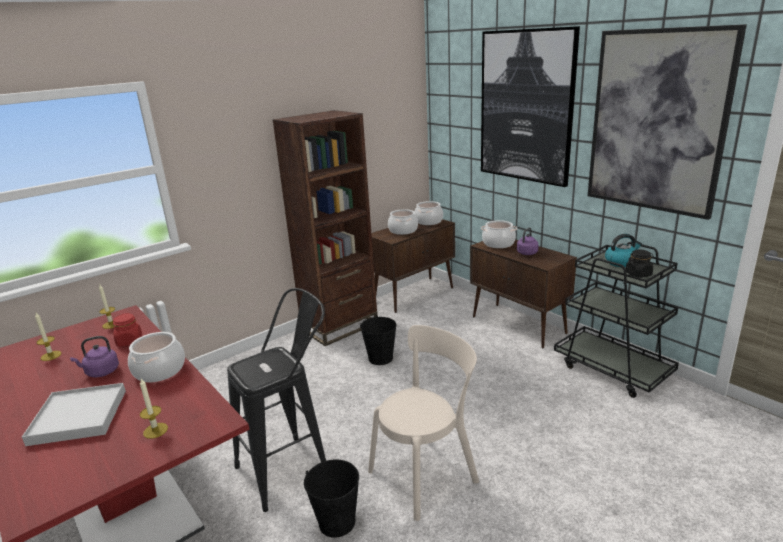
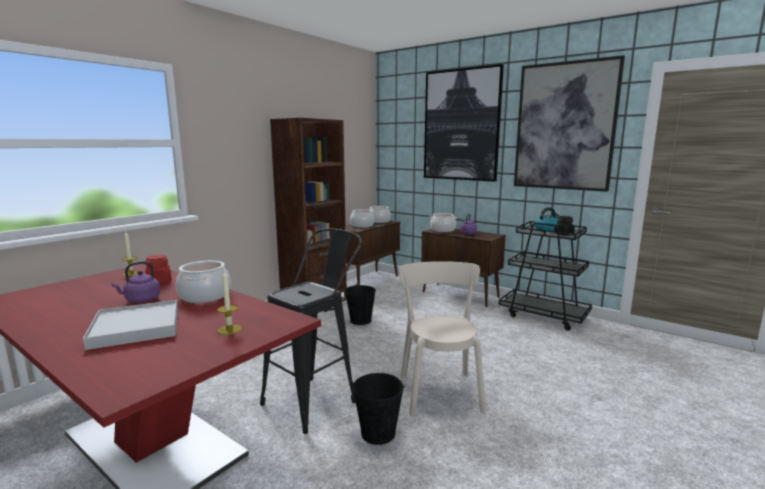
camera: 15 degrees left, 10 degrees down
(51, 356) = (75, 294): candle -> none
(426, 473) = (439, 390): beige chair -> beige chair turned 45 degrees counterclockwise

